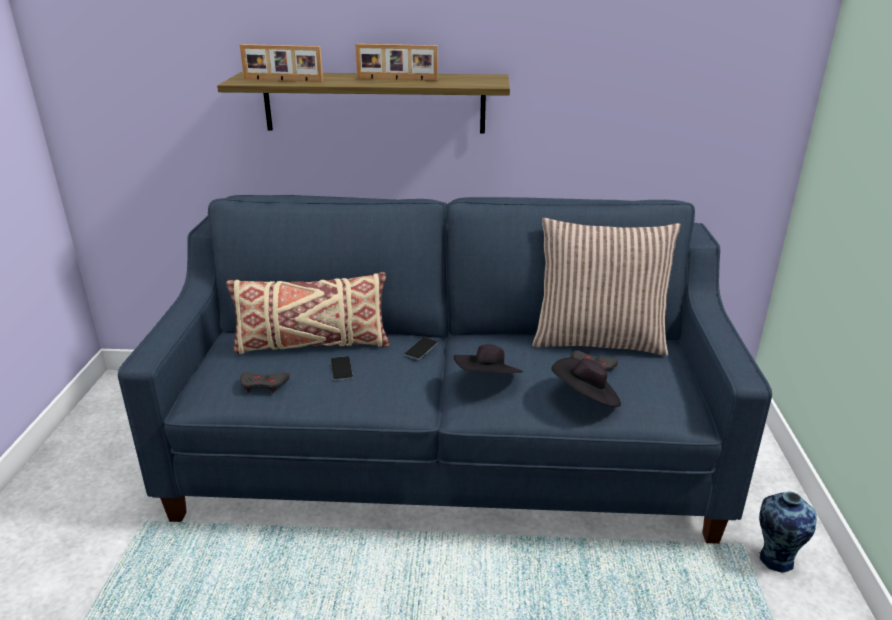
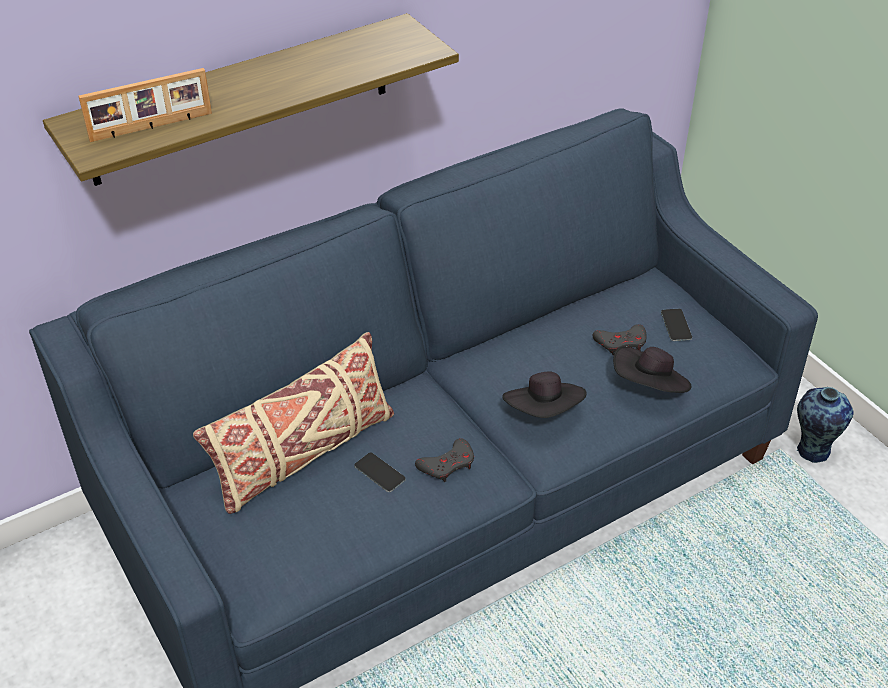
camera: 35 degrees left, 15 degrees up
(264, 385) = (320, 539): grey game controller -> grey game controller (447, 464)
(397, 79) = (297, 73): picture frame -> none
(421, 349) = (430, 401): phone -> phone (676, 325)
(598, 340) = (594, 303): pillow -> none

